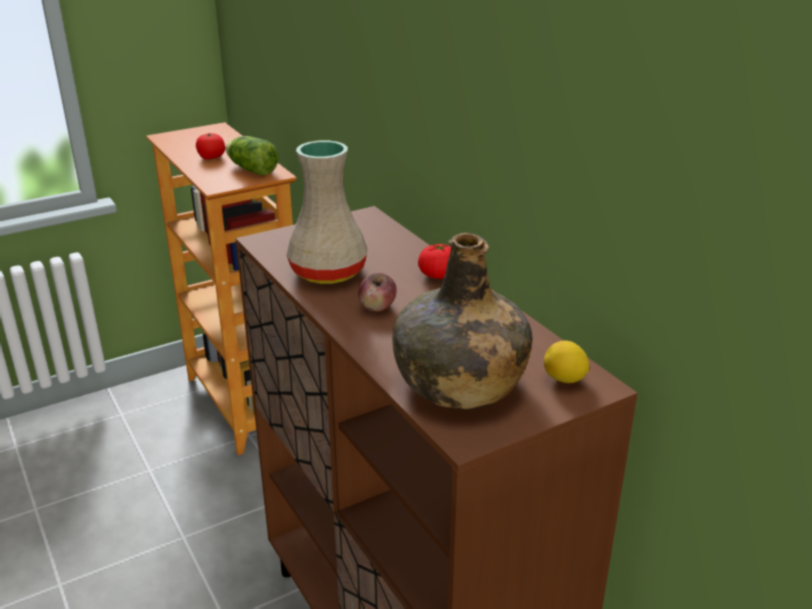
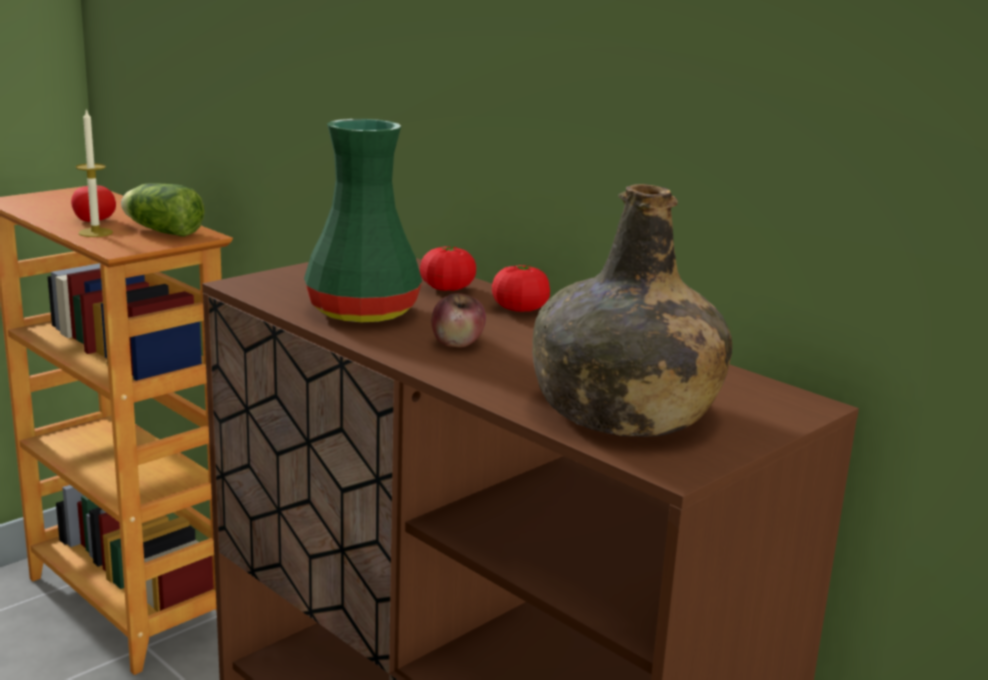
camera: 15 degrees left, 10 degrees down
(207, 169) = (95, 232): none -> candle
(329, 272) = (365, 312): beige vase -> green vase
(397, 251) = (447, 288): none -> tomato
(564, 379) = (759, 401): lemon -> none

